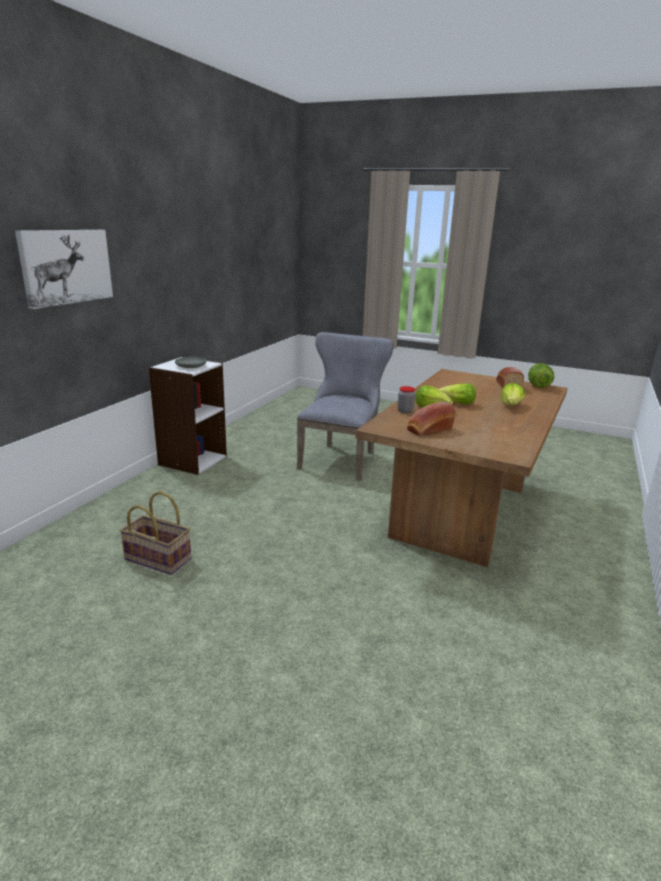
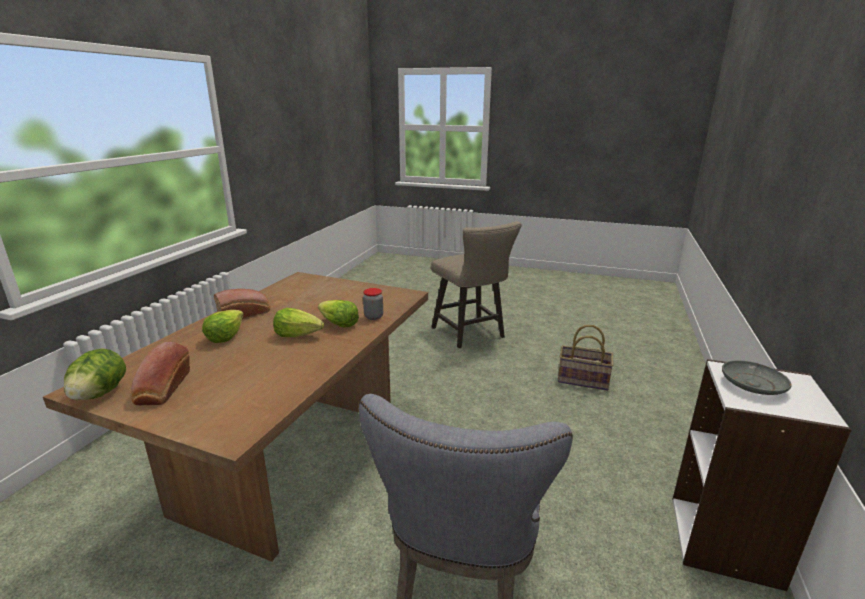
camera: 175 degrees right, 0 degrees up
(66, 266) = (814, 170): picture -> none
(255, 664) = (471, 334): none -> beige stool
(428, 430) = (358, 295): bread -> bread (245, 313)

